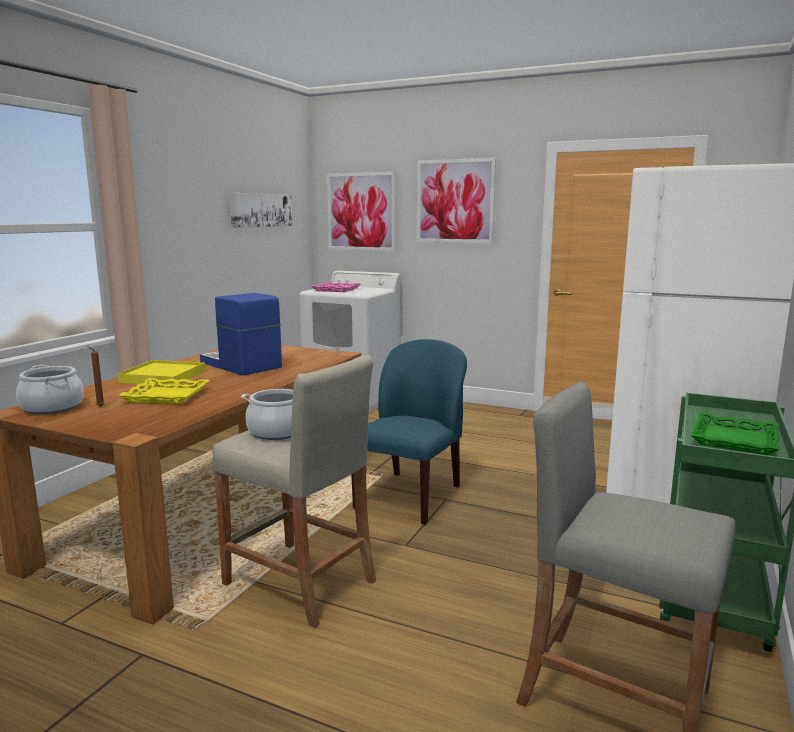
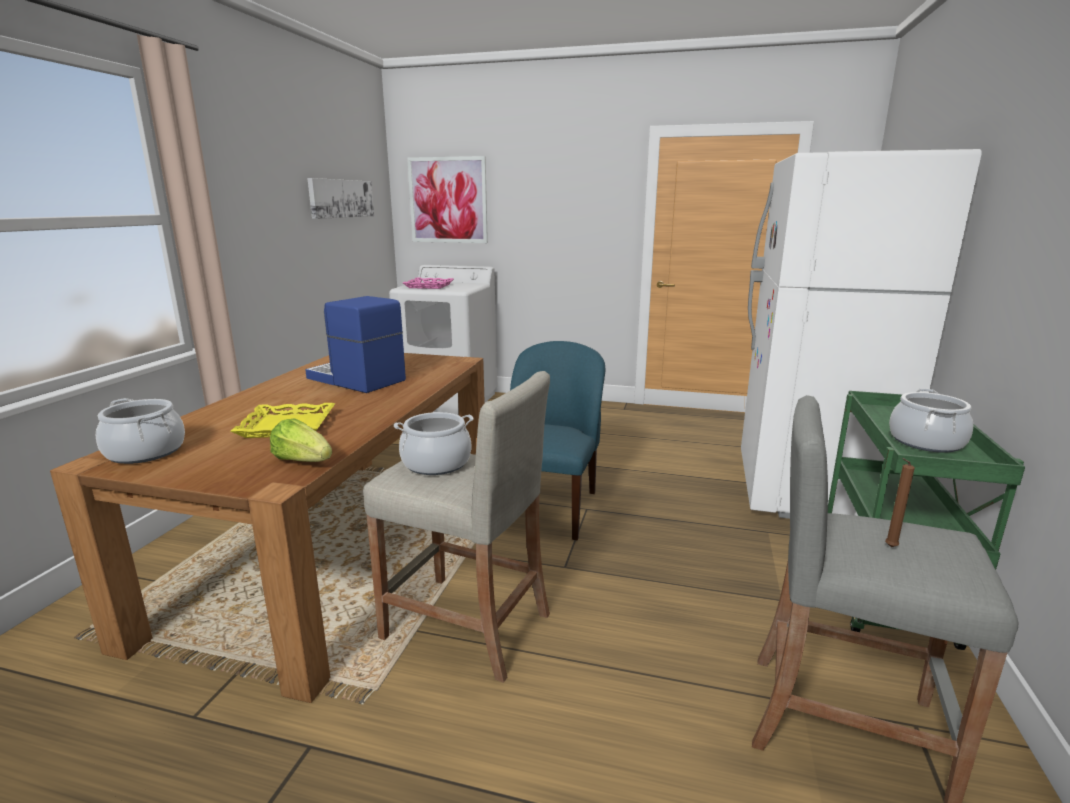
camera: 10 degrees left, 5 degrees up
(99, 406) = (207, 446): brown candle -> brown candle (889, 547)
(163, 377) = (270, 400): yellow tray -> none
(165, 420) = (303, 461): none -> lettuce
(455, 201) = (551, 189): picture -> none
(734, 439) = (925, 442): green tray -> cooking pot

